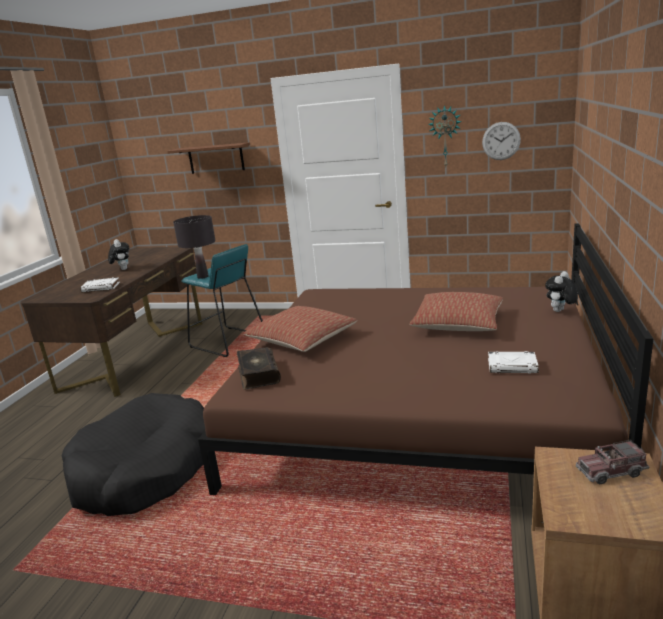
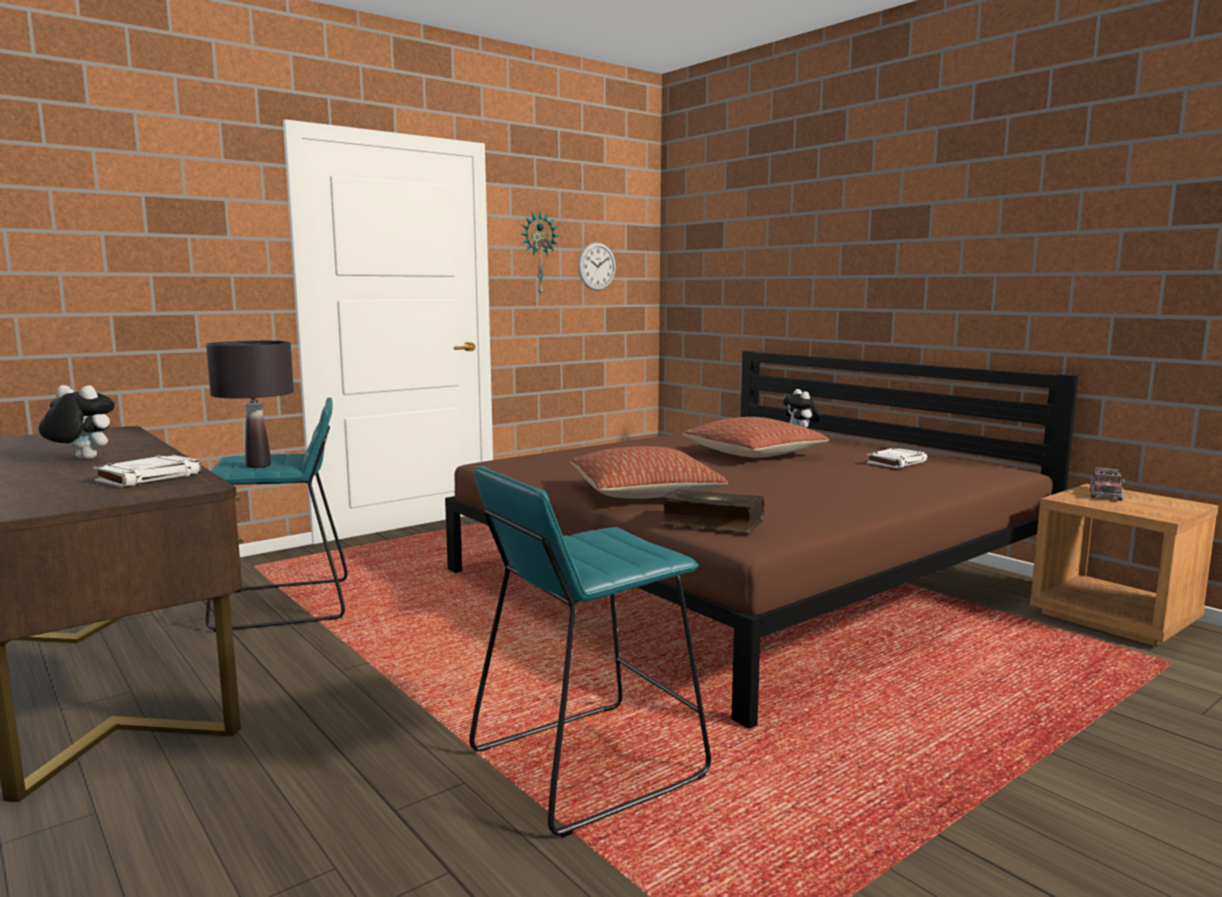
camera: 55 degrees left, 10 degrees down
(145, 469) = (587, 763): black dog bed -> turquoise stool
(216, 158) = (152, 250): brown shelf -> none

